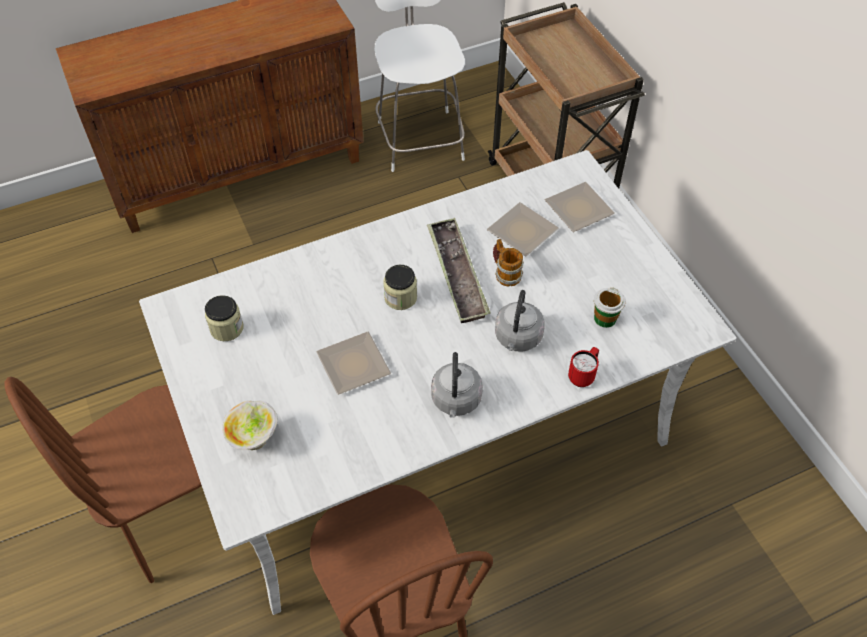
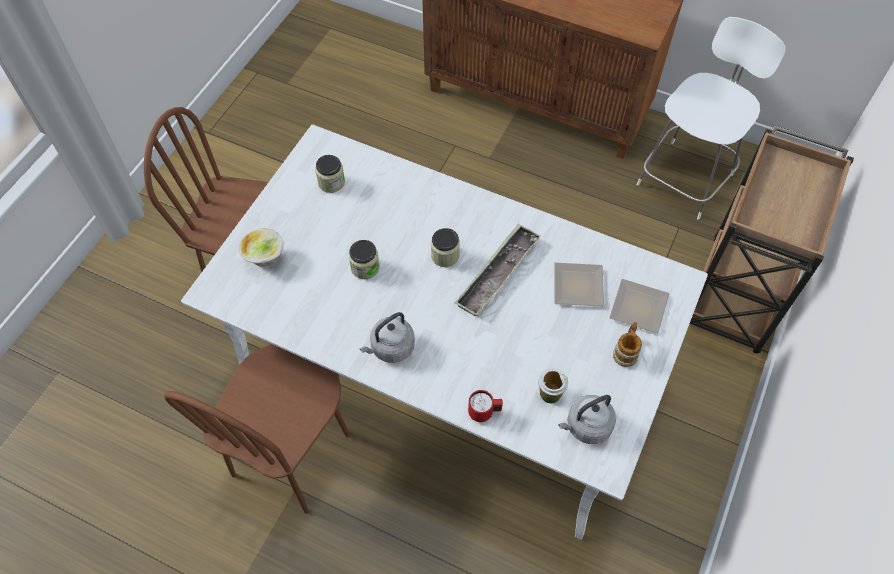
camera: 50 degrees right, 5 degrees up
(351, 364) = (365, 267): plate -> jar
(505, 272) = (529, 301): mug -> mug (626, 351)
(517, 338) = (477, 349): grey kettle -> grey kettle (586, 426)

